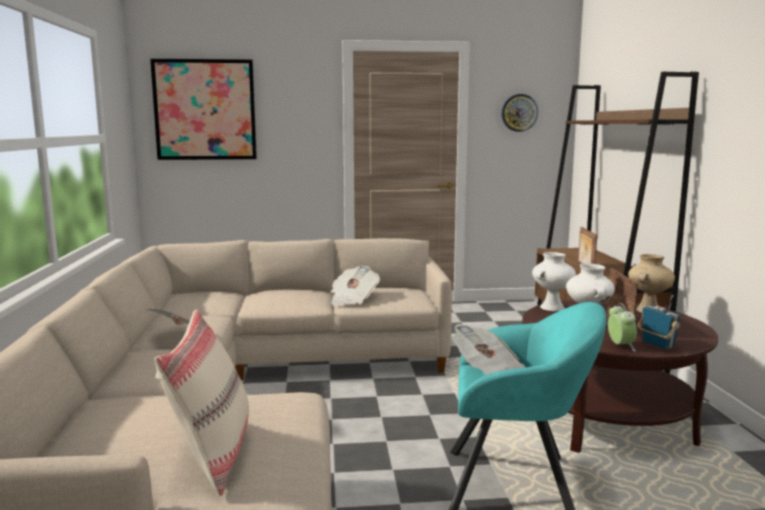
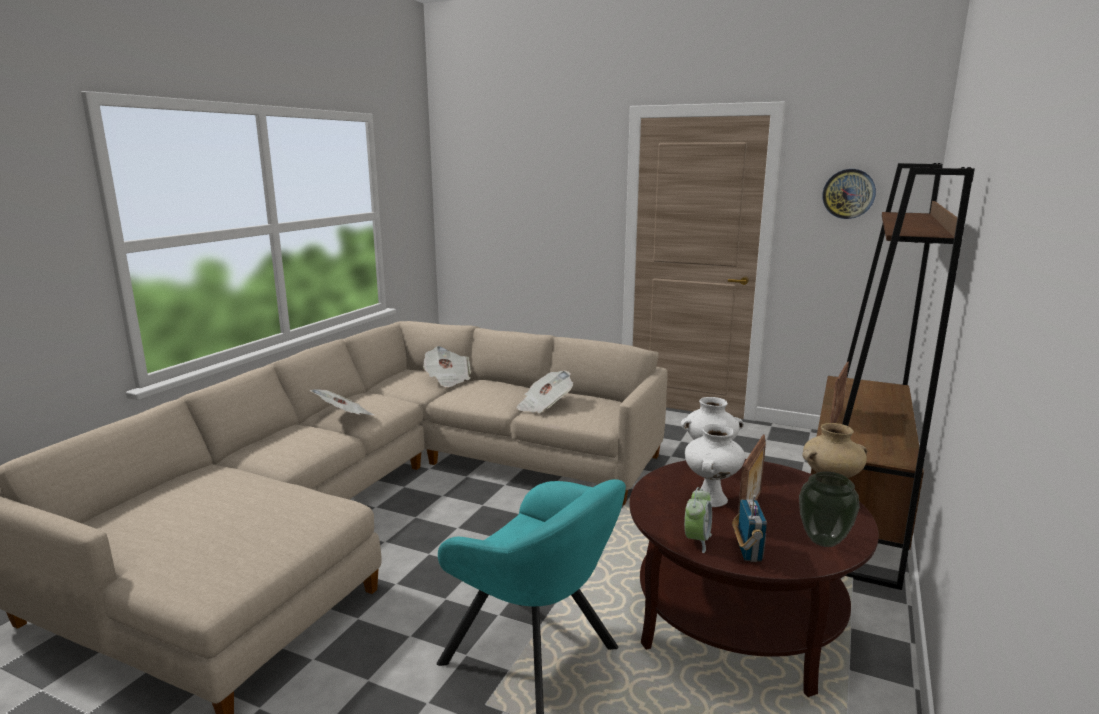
camera: 30 degrees right, 5 degrees up
(205, 110) = (493, 183): picture -> none
(212, 455) = (199, 544): beige pillow -> none
(489, 373) = (519, 532): newspaper -> newspaper (447, 379)
(684, 330) = (824, 541): none -> vase

